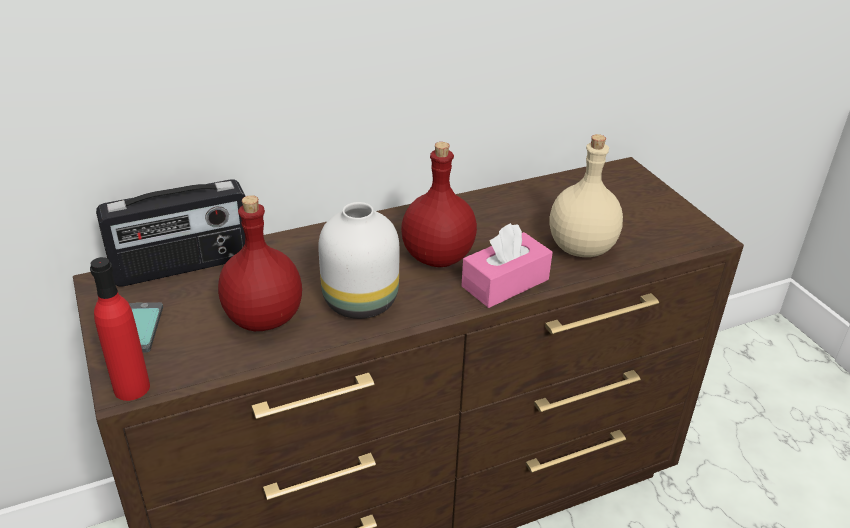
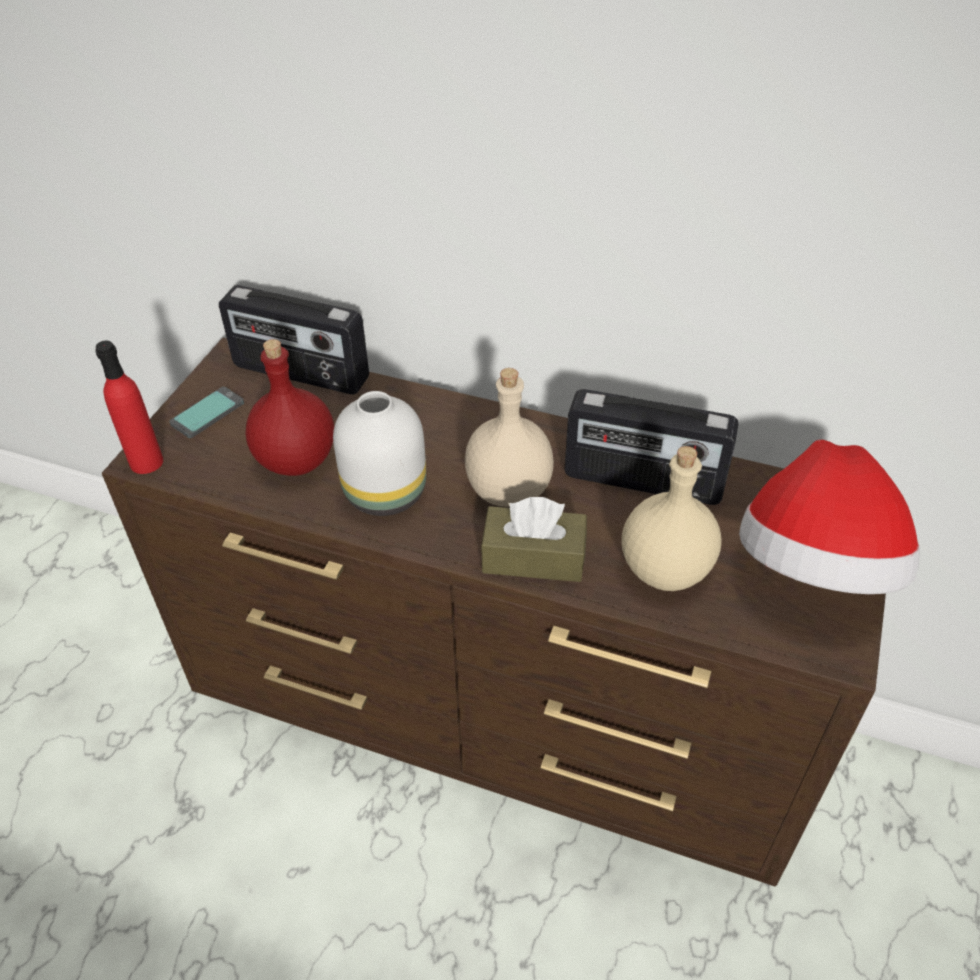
camera: 45 degrees right, 10 degrees up
(436, 257) = (507, 490): red bottle -> beige bottle
(505, 283) = (533, 558): pink tissue box -> brown tissue box
(507, 212) = (643, 482): none -> radio
(646, 207) = (816, 568): none -> hat

